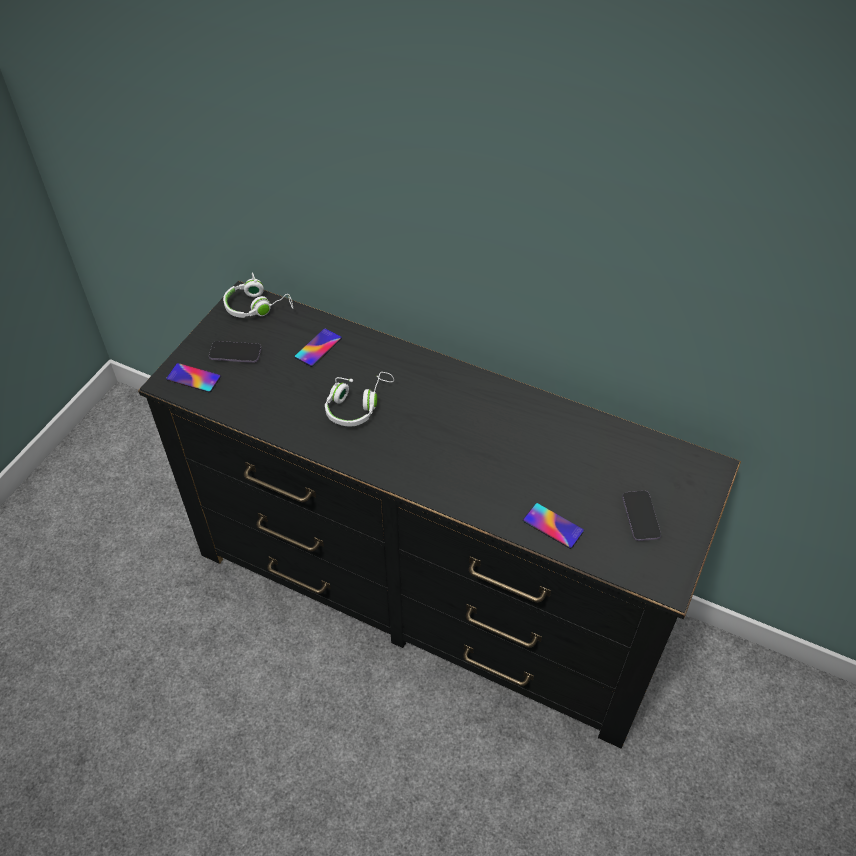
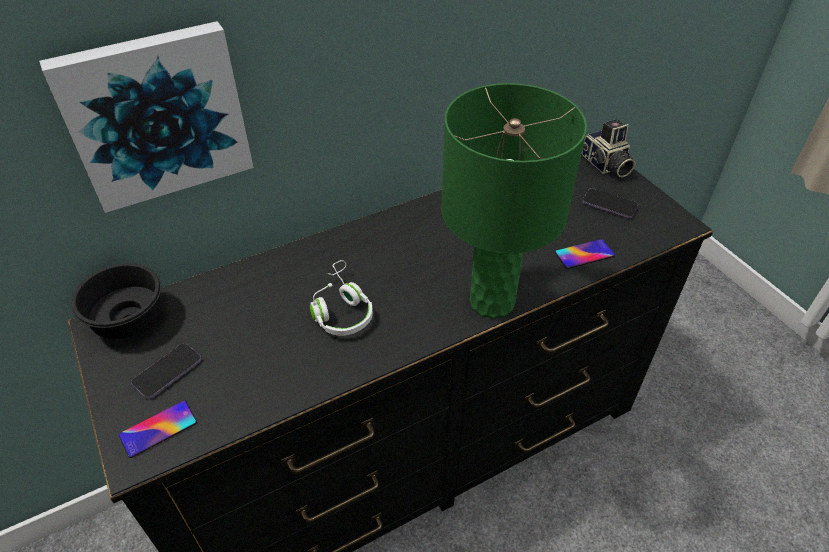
camera: 55 degrees left, 5 degrees down
(257, 306) = (126, 321): white headphones -> black bowl
(318, 348) = (238, 301): phone -> none
(326, 188) = (156, 115): none -> picture
(441, 488) = (491, 301): none -> green table lamp
(700, 489) = (605, 165): none -> camera

